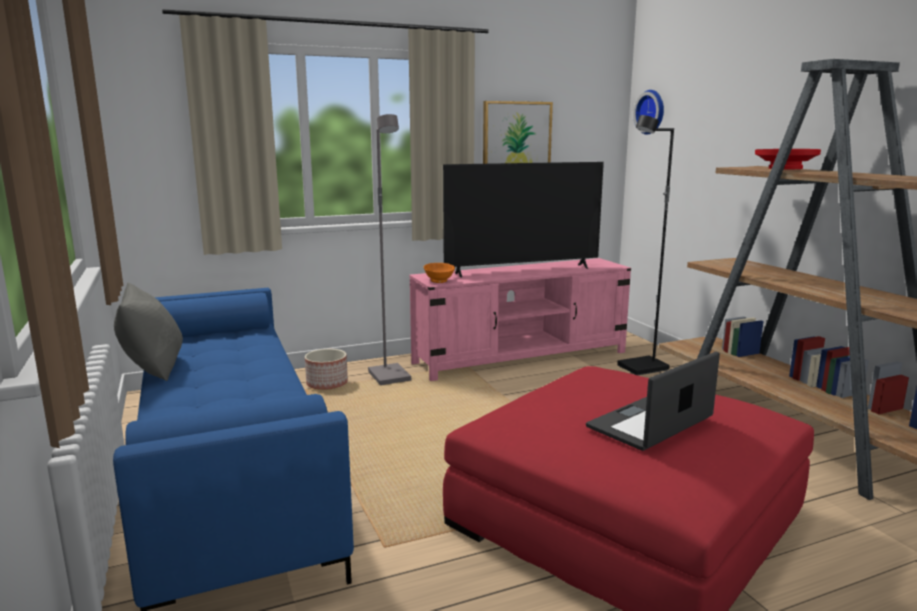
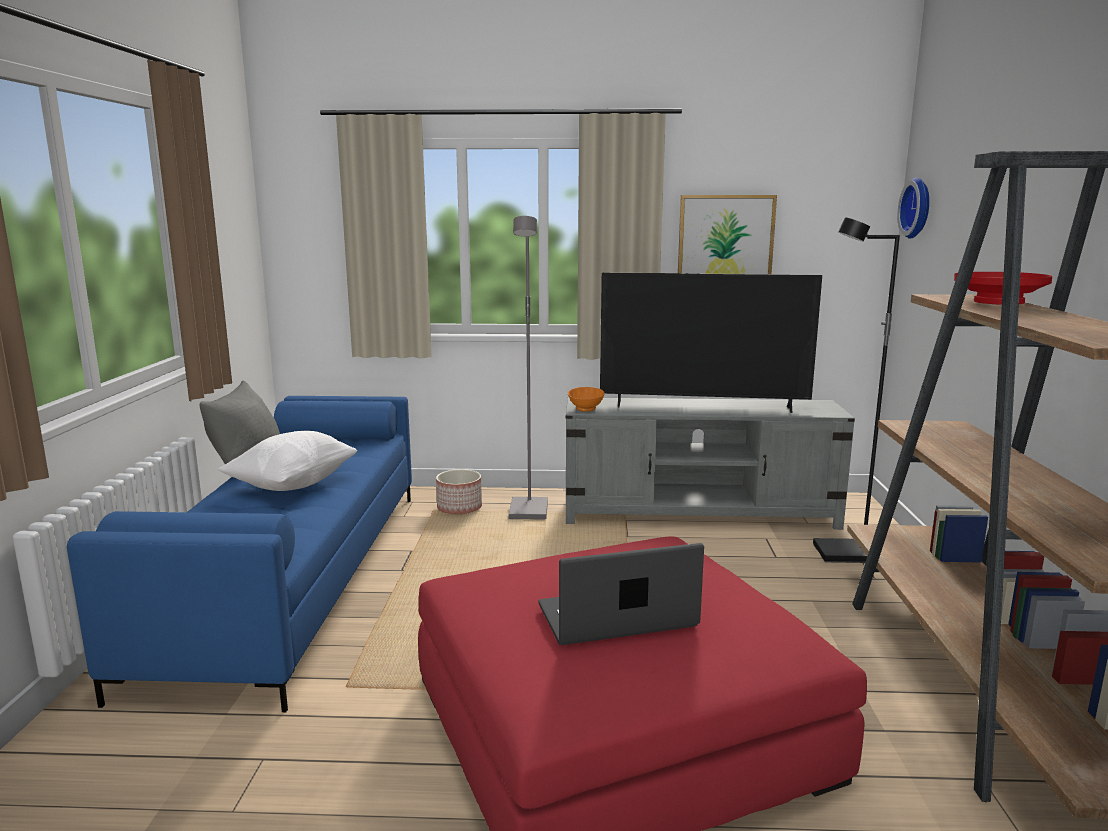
camera: 25 degrees right, 0 degrees up
(228, 377) = (293, 484): none -> white pillow
(521, 357) = (699, 514): pink tv stand -> grey tv stand

